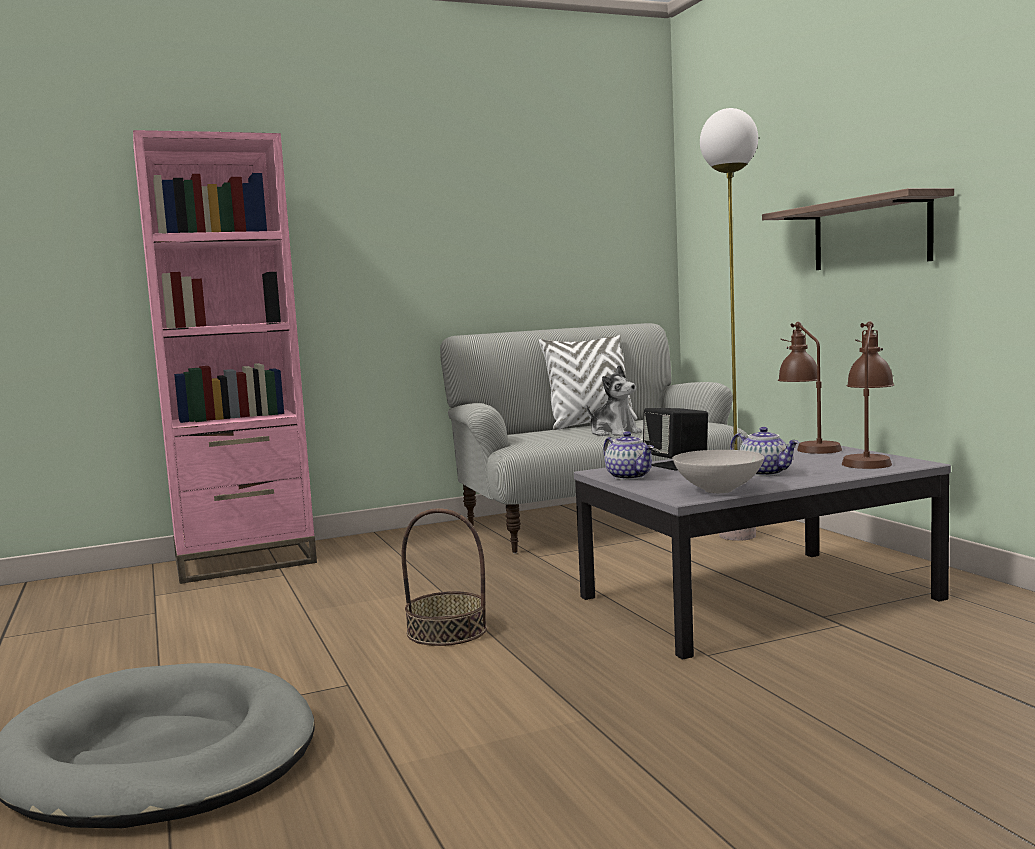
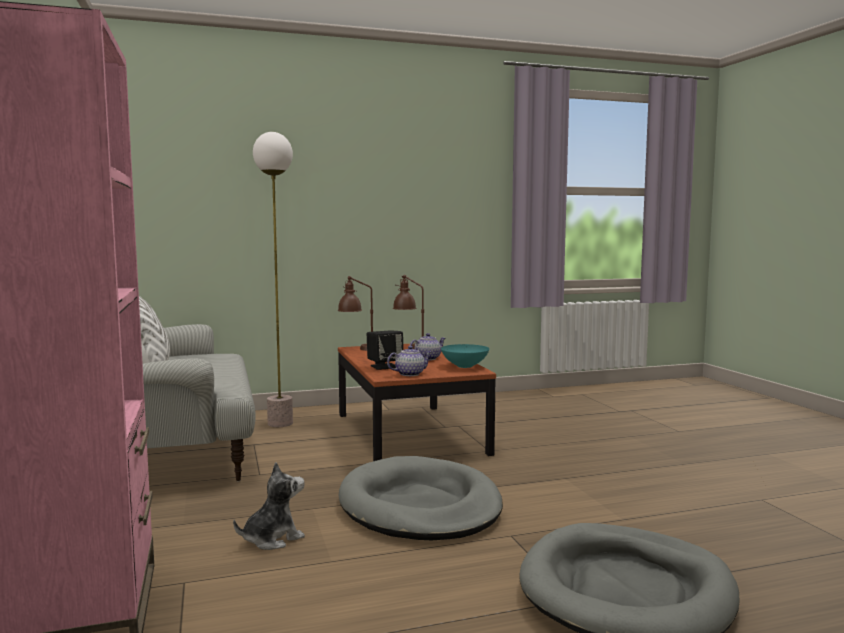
camera: 85 degrees left, 0 degrees up
(446, 631) = (420, 506): basket -> grey dog bed
(614, 433) = (216, 369): plush toy -> plush toy (272, 539)
(720, 490) = (465, 366): white bowl -> turquoise bowl
(757, 598) = (408, 433): grey coffee table -> brown coffee table
(870, 234) = (329, 224): shelf -> none

